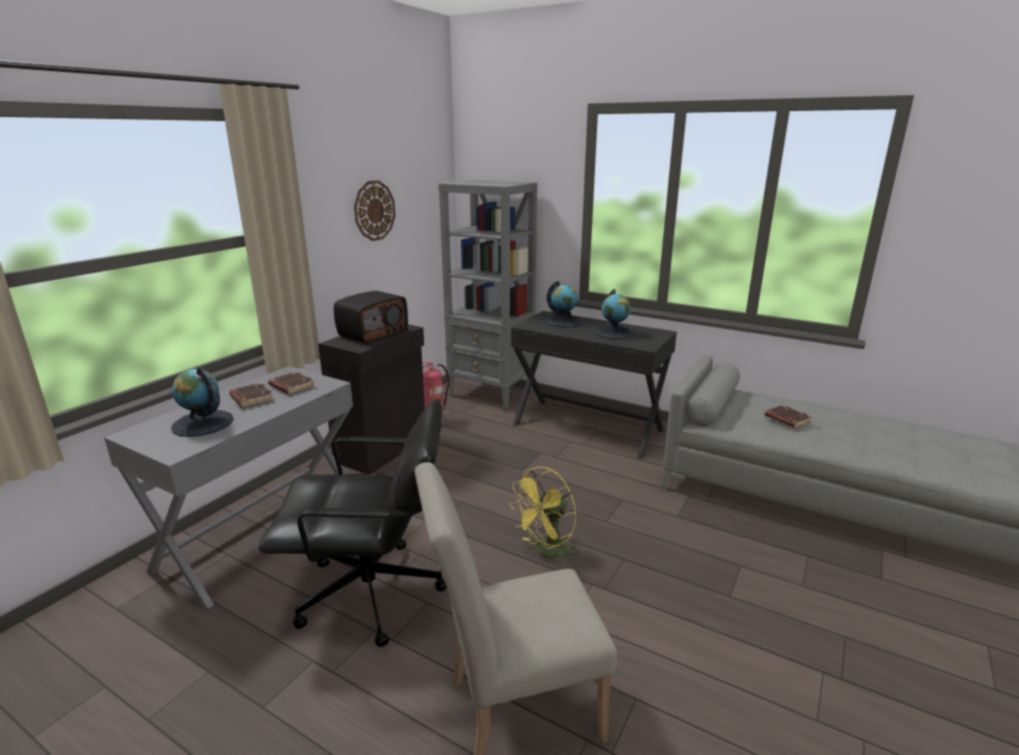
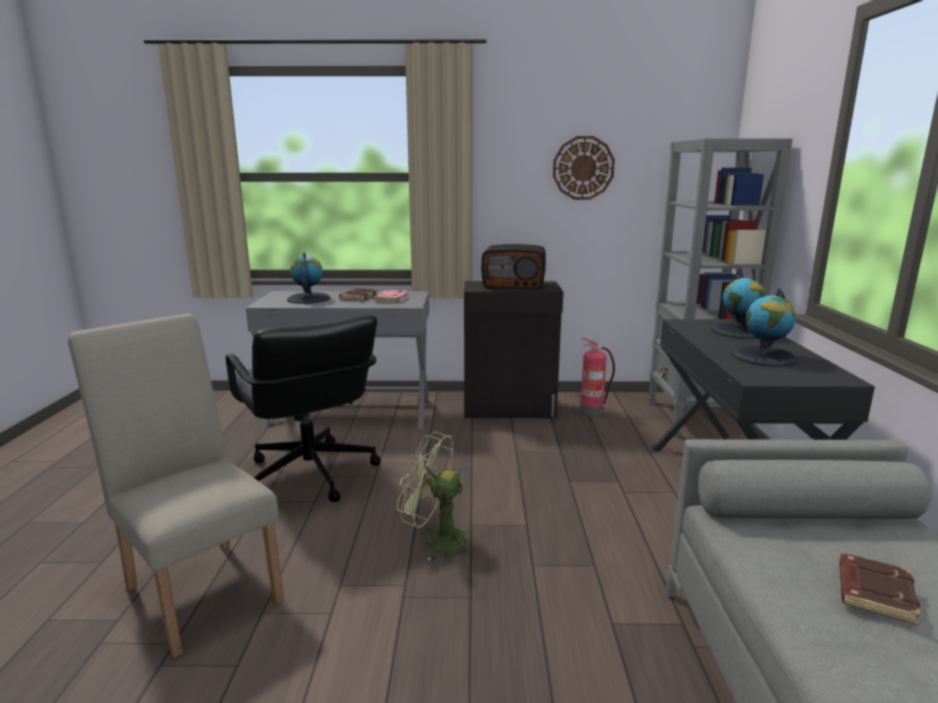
camera: 60 degrees right, 5 degrees down
(291, 386) = (391, 299): brown book -> pink book
(547, 551) = (436, 540): yellow fan -> green fan

